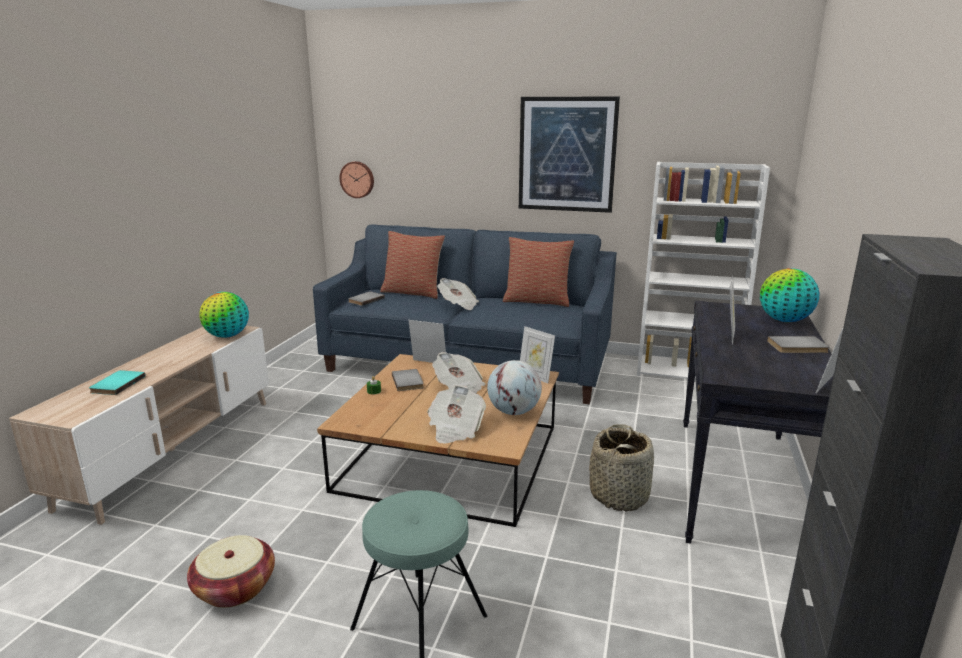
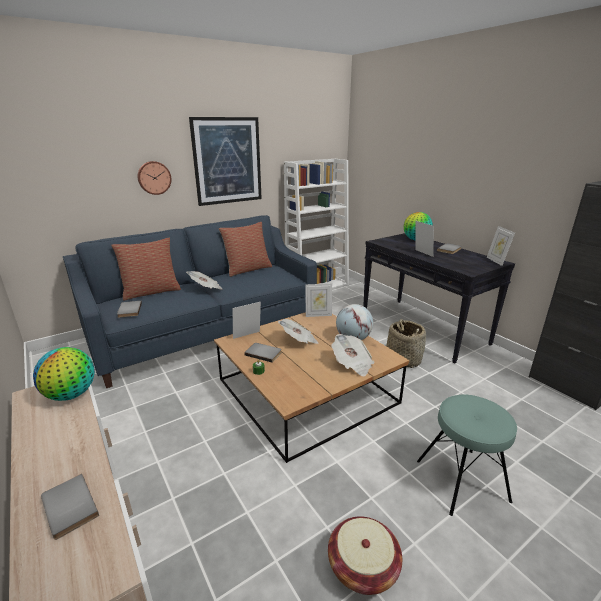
camera: 50 degrees left, 5 degrees up
(116, 384) = (67, 508): turquoise book -> grey book
(357, 179) = (33, 202): wall clock -> wall clock (154, 178)

